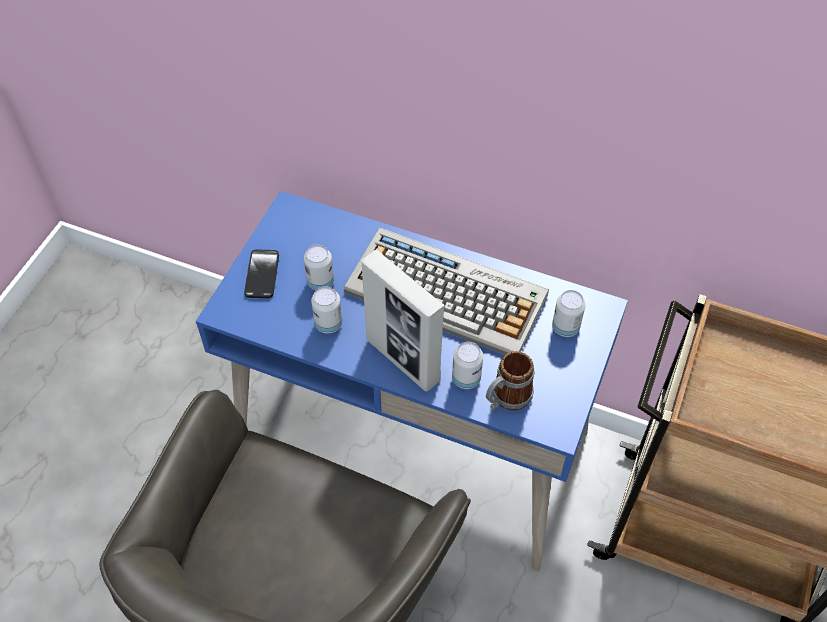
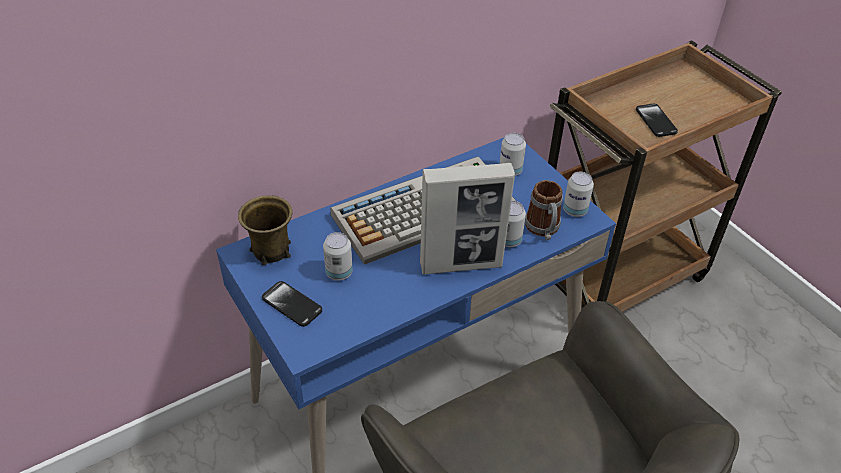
camera: 55 degrees left, 10 degrees down
(306, 224) = (270, 251): none -> brown mug
(328, 324) = (385, 289): can -> can (575, 210)
(755, 409) = (655, 121): none -> phone

